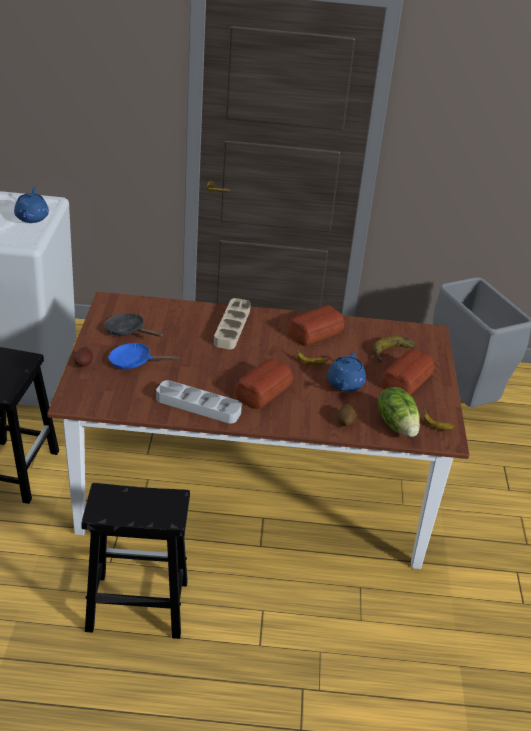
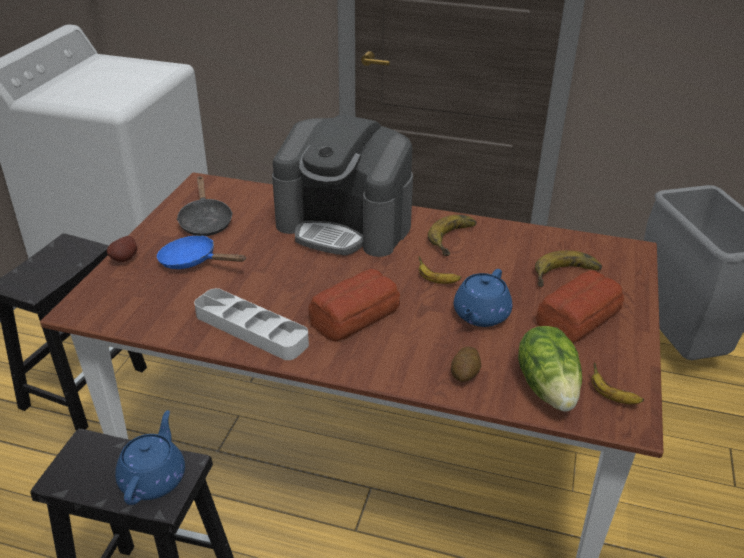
camera: 15 degrees right, 0 degrees up
(32, 217) = (137, 82): blue teapot -> blue teapot (154, 478)
(128, 331) = (205, 221): black frying pan -> black frying pan turned 150 degrees counterclockwise
(232, 327) = (345, 225): beige tray -> coffee machine
(314, 332) = (457, 239): bread -> banana

